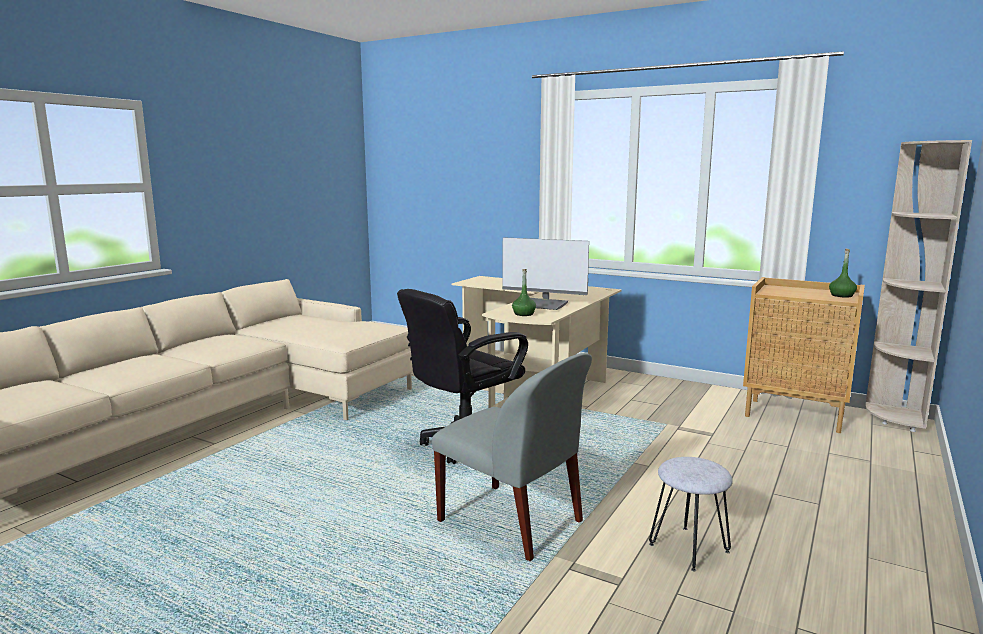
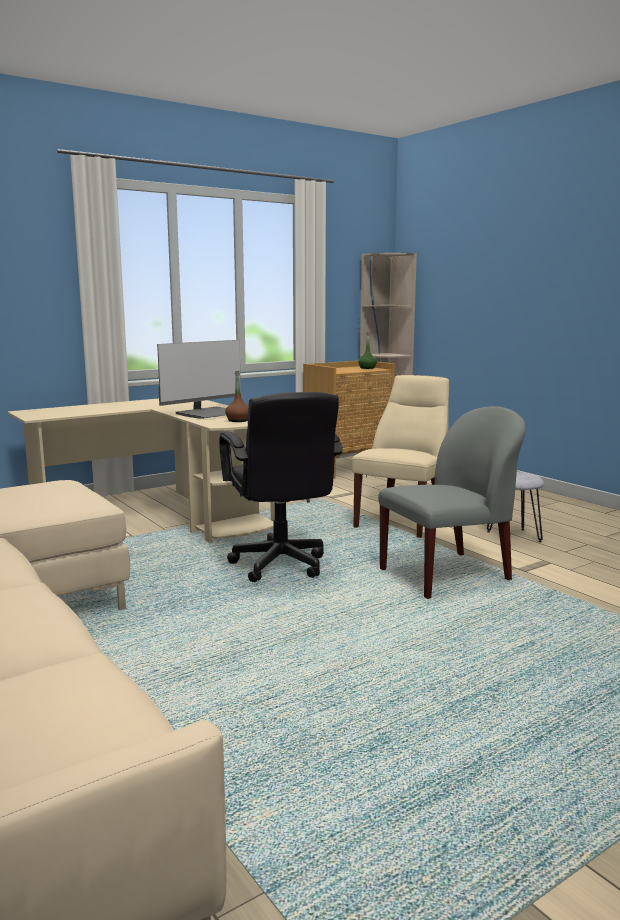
camera: 65 degrees left, 0 degrees up
(523, 314) = (238, 420): green bottle -> brown bottle
(656, 474) = (403, 520): none -> beige chair

